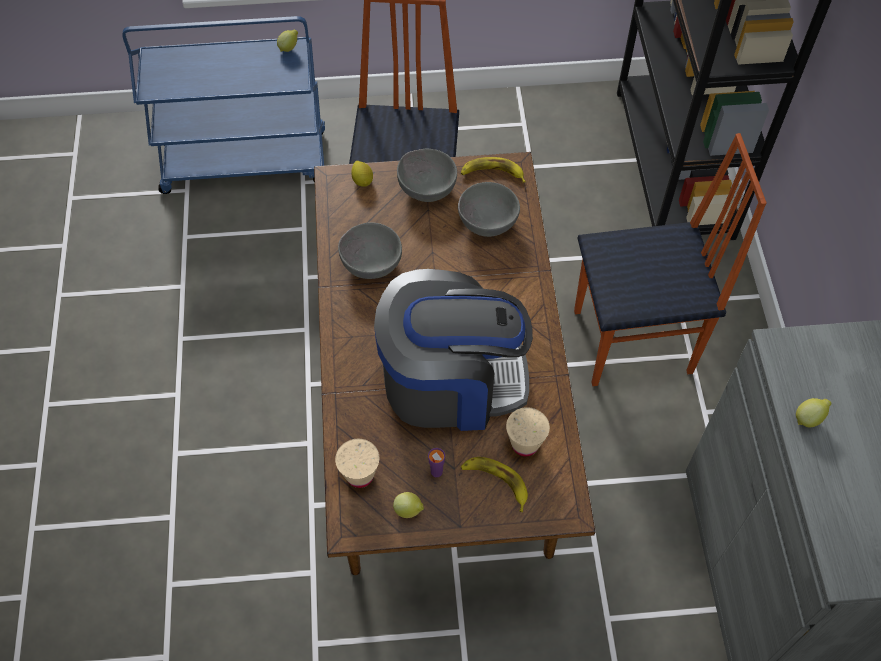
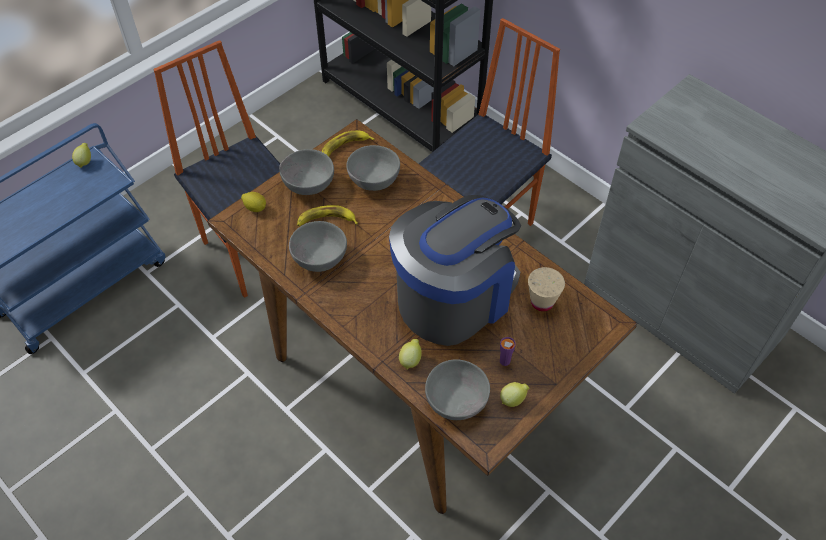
camera: 40 degrees left, 5 degrees down
(360, 475) = (457, 403): beige cup -> grey bowl
(496, 482) = (548, 339): banana -> banana (326, 220)
(809, 418) = (709, 155): lemon -> lemon (411, 360)

